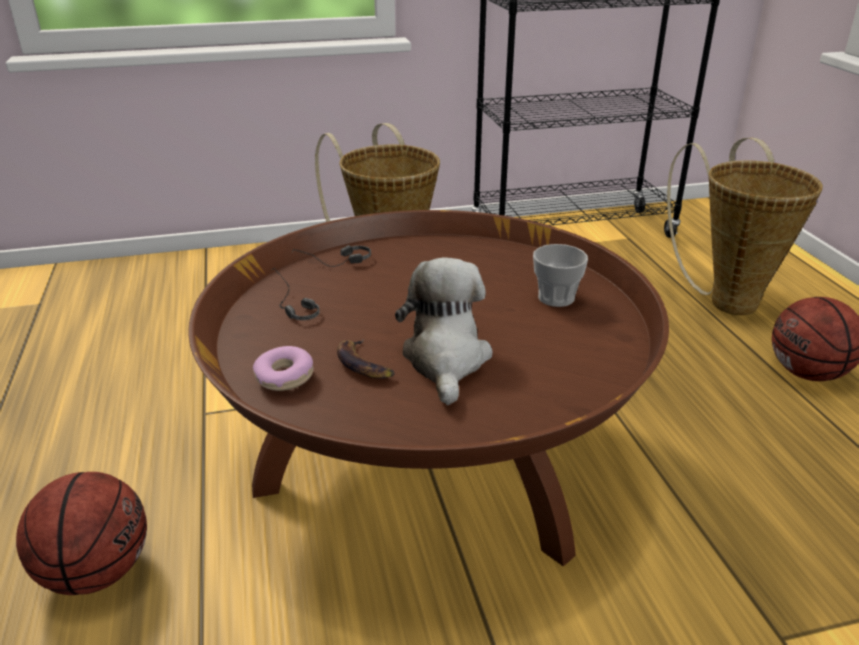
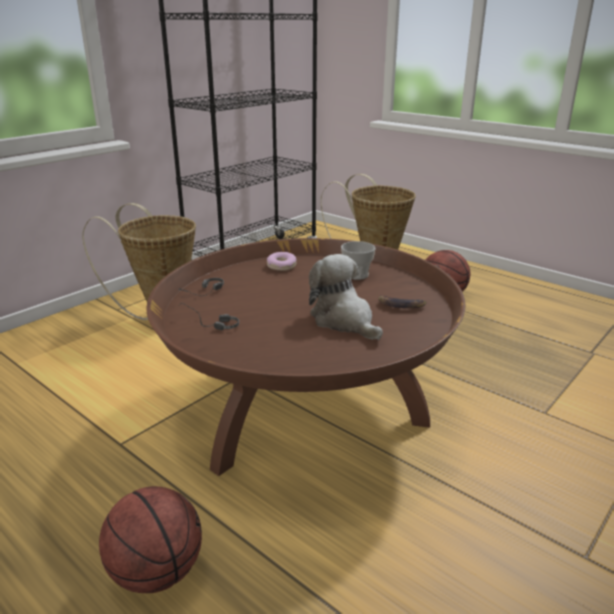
camera: 35 degrees left, 5 degrees down
(284, 377) = (268, 359): donut -> donut (281, 266)
(364, 364) = (303, 338): banana -> banana (400, 305)

